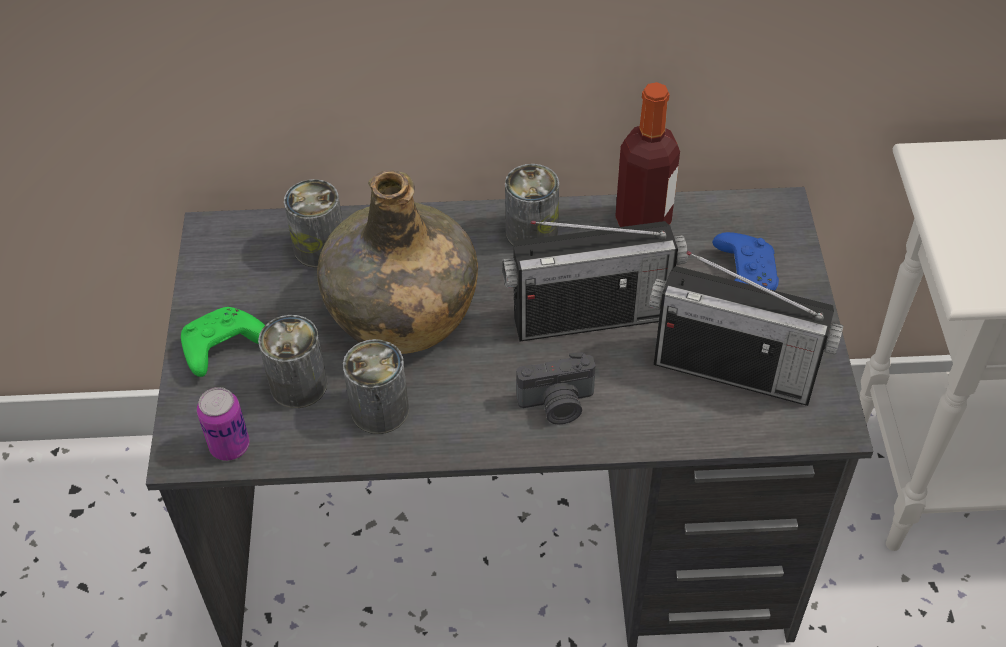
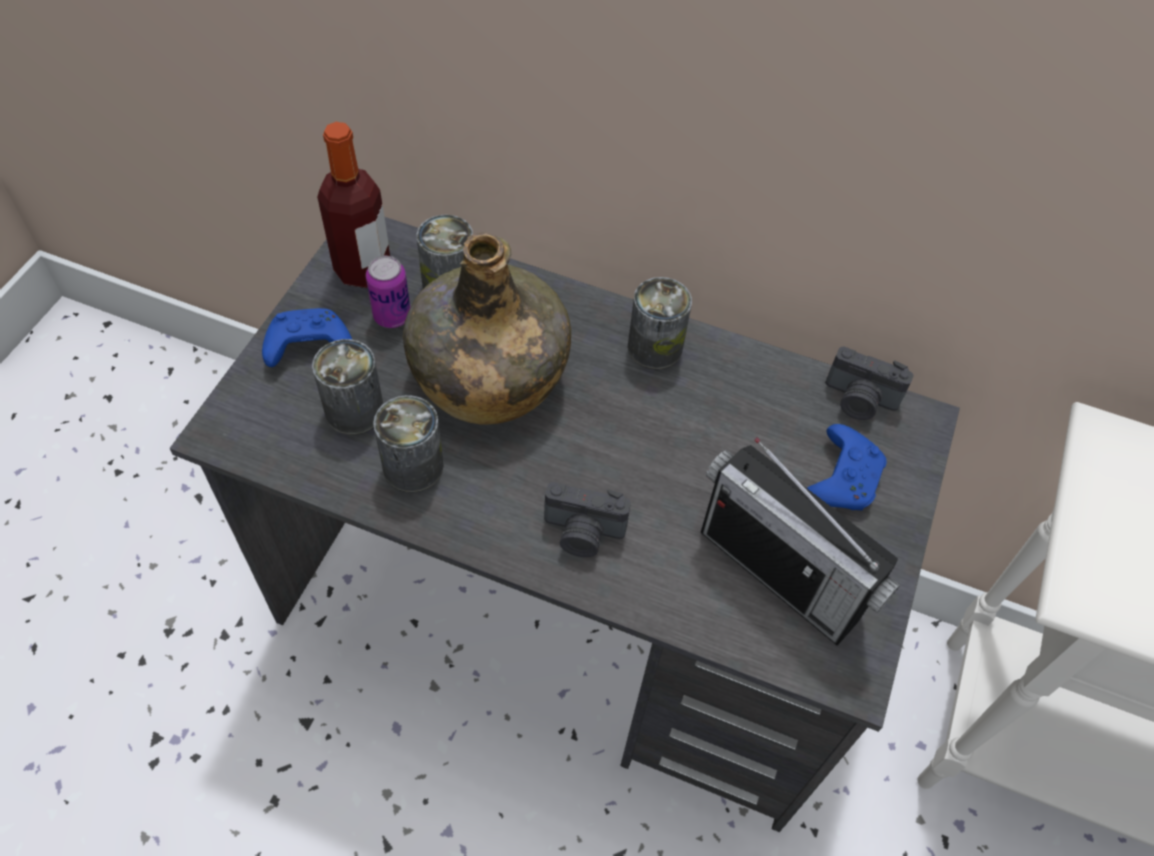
camera: 20 degrees right, 5 degrees up
(222, 349) = (307, 348): green game controller -> blue game controller
(230, 446) = (260, 443): can -> can (392, 316)
(590, 316) = (665, 456): radio -> none
(643, 222) = (770, 380): bottle -> bottle (363, 269)
(723, 211) = (859, 400): none -> camera

